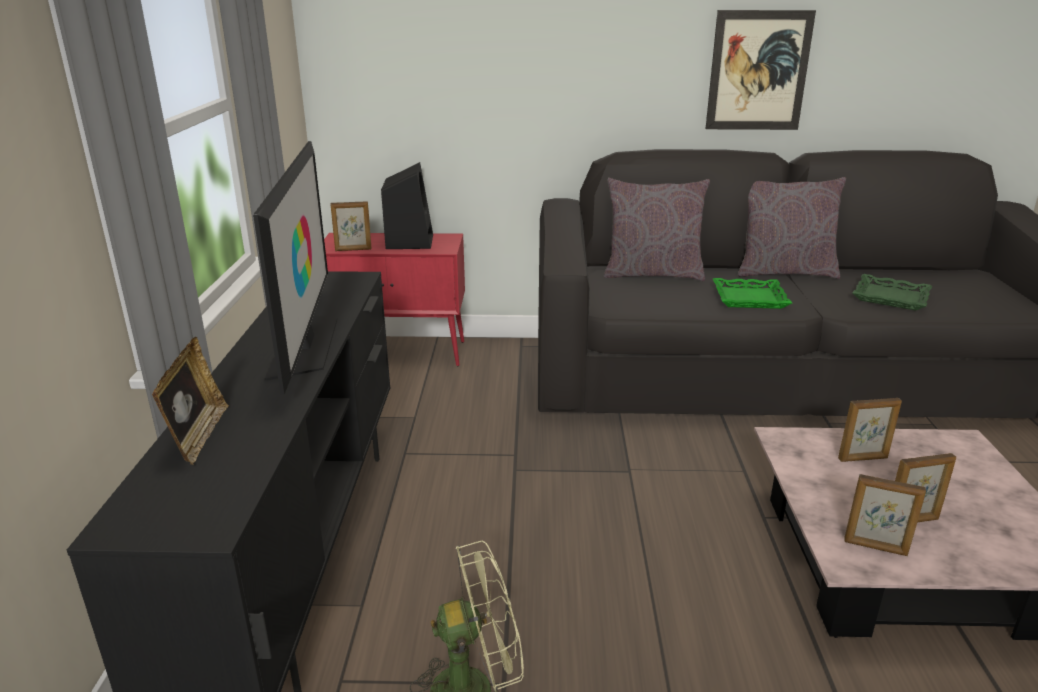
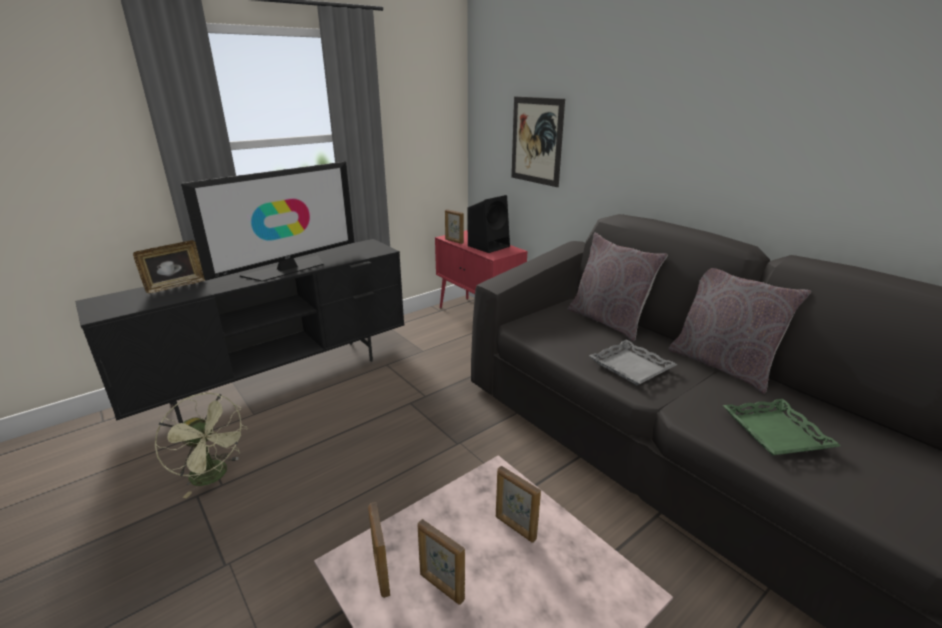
camera: 50 degrees right, 0 degrees up
(749, 298) = (631, 367): green tray -> grey tray
(758, 71) = (760, 161): picture -> picture (536, 141)

